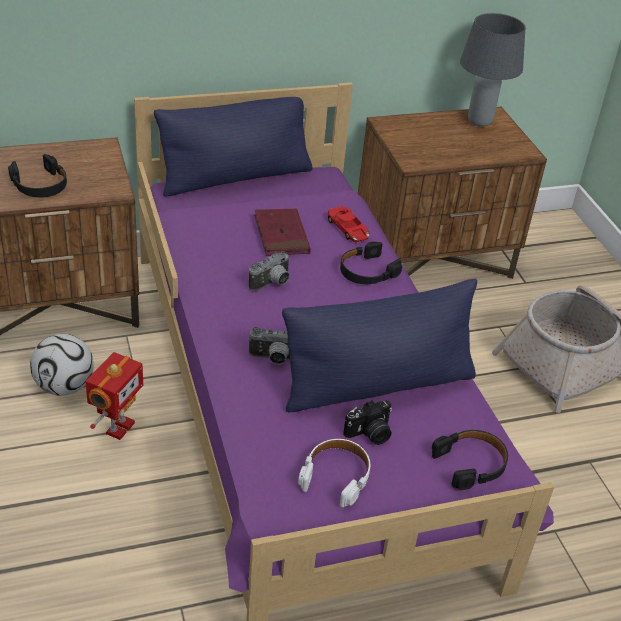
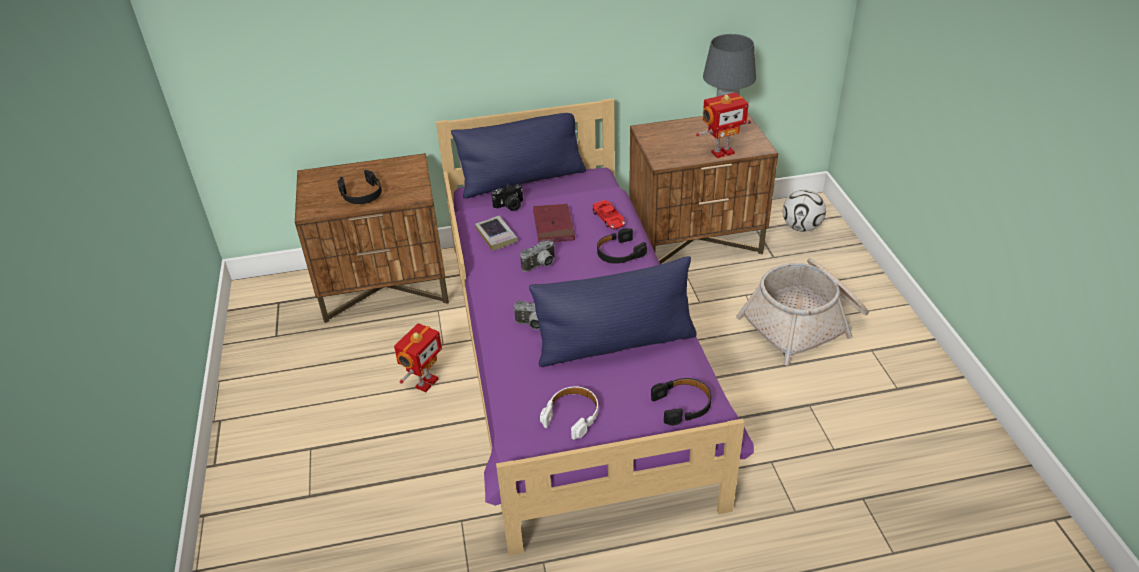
camera: 10 degrees right, 0 degrees up
(65, 386) = (387, 351): football -> football (801, 227)
(211, 245) = (496, 236): none -> book
(370, 434) = (603, 383): camera -> camera (509, 206)
(481, 154) = (722, 152): none -> toy robot

